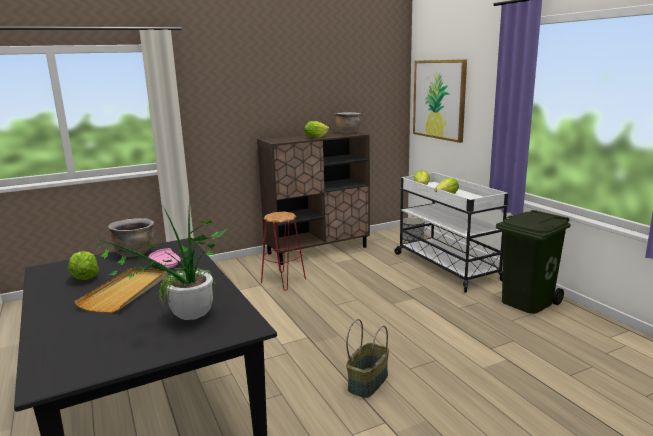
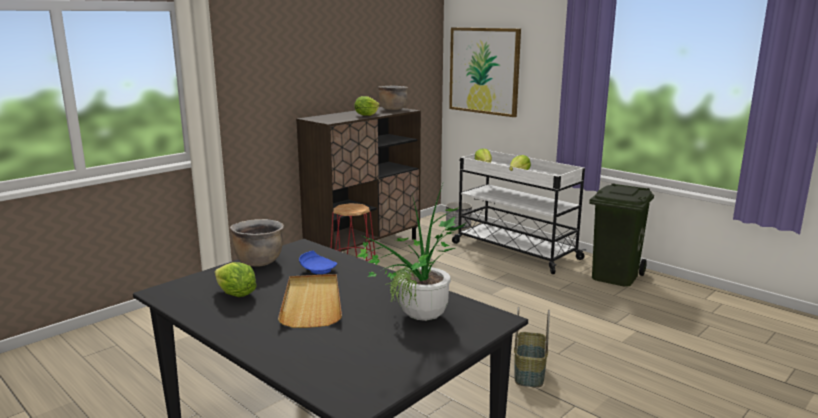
camera: 20 degrees left, 0 degrees up
(167, 264) = (318, 270): pink plate -> blue plate

